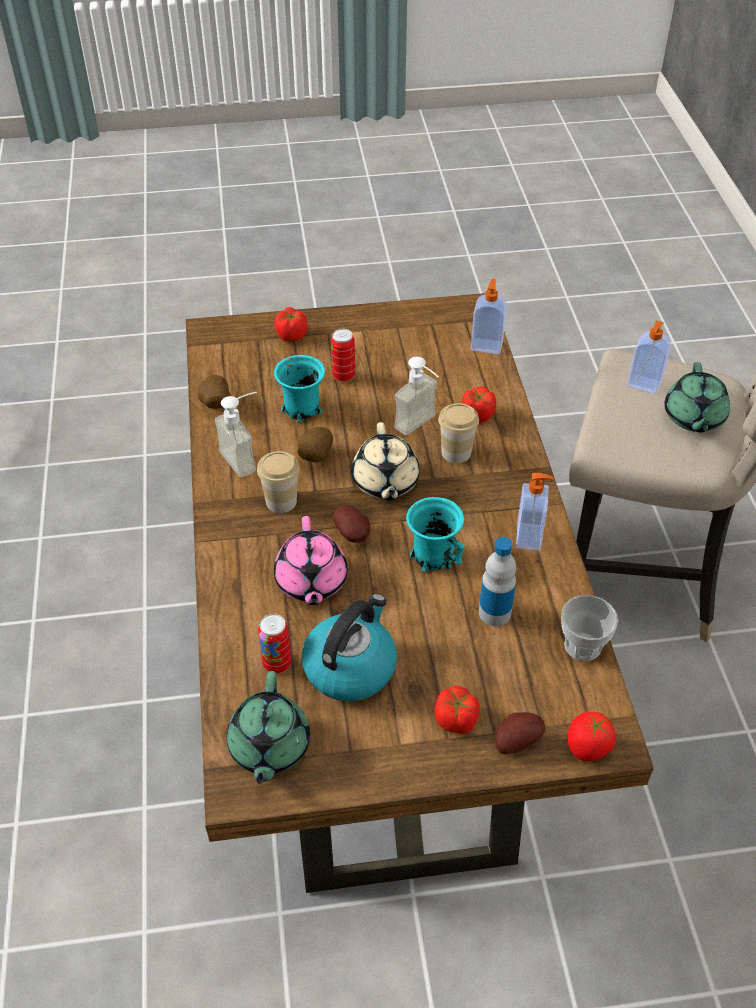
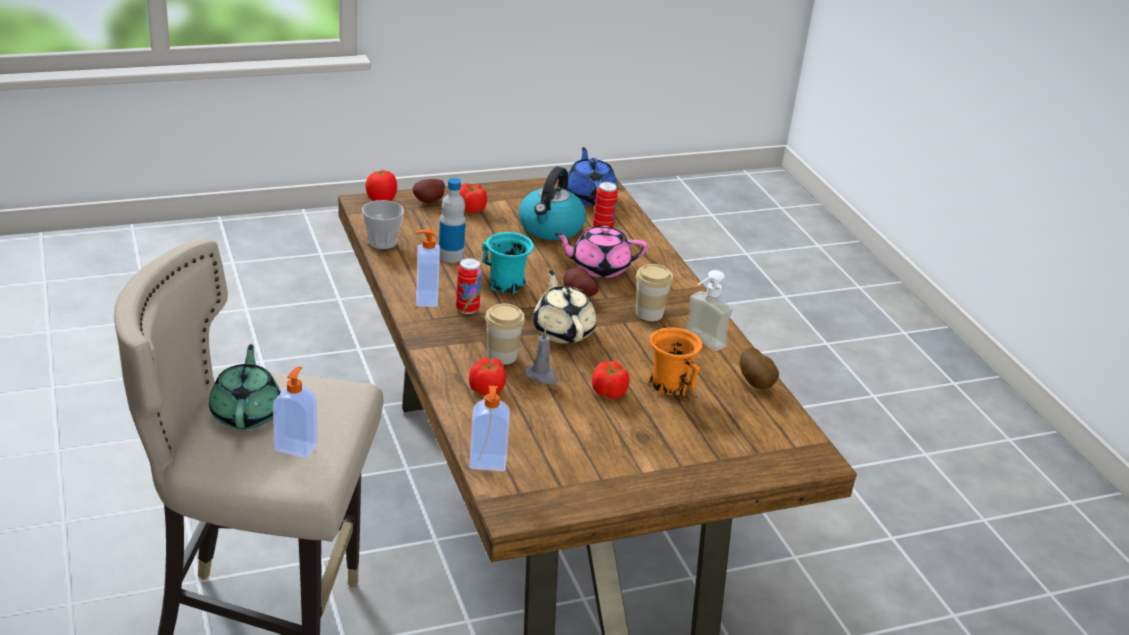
camera: 165 degrees right, 15 degrees down
(269, 747) = (589, 196): green teapot -> blue teapot
(291, 335) = (722, 461): tomato -> tomato (609, 392)
(301, 409) = (670, 385): turquoise mug -> orange mug
(311, 582) = (599, 267): pink teapot -> pink teapot turned 75 degrees counterclockwise
(314, 457) = (636, 345): potato -> none
(343, 376) = (641, 419): can -> can (467, 309)
(421, 426) = (542, 376): soap dispenser -> grey candle

